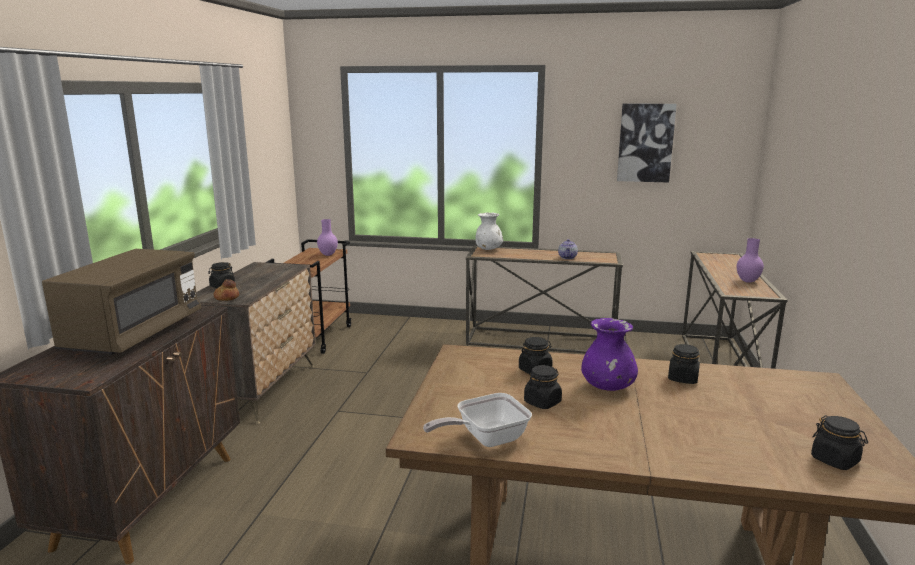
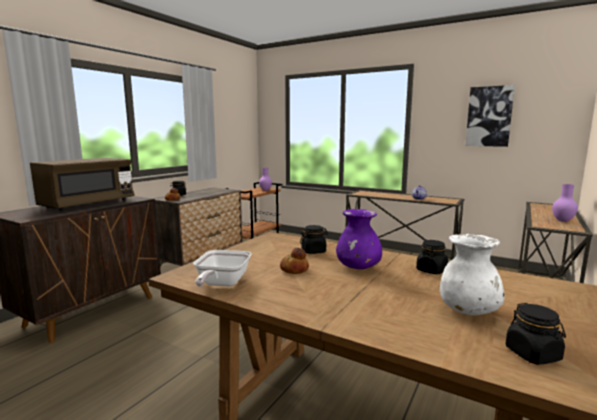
camera: 20 degrees right, 5 degrees down
(485, 439) = (221, 284): frying pan -> frying pan turned 75 degrees counterclockwise
(488, 249) = (366, 192): white vase -> white vase (468, 311)
(542, 402) = (294, 269): black jar -> bread

